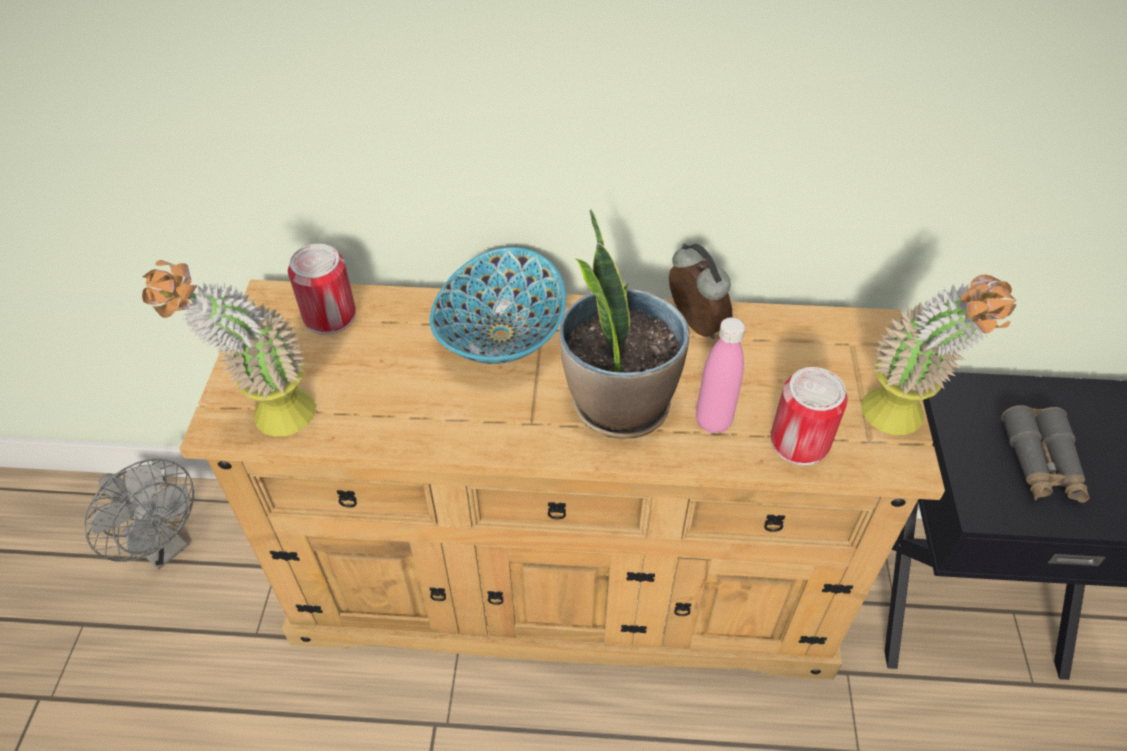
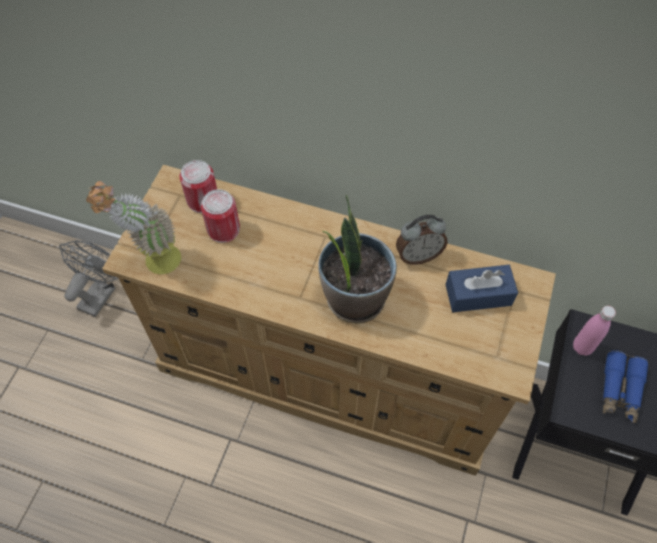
camera: 15 degrees right, 10 degrees up
(164, 547) = (100, 293): grey fan -> grey fan turned 120 degrees counterclockwise
(499, 335) = (298, 236): bowl -> none
(693, 325) = (418, 255): alarm clock -> alarm clock turned 90 degrees clockwise
(713, 421) = (407, 323): pink bottle -> pink bottle (582, 347)
(799, 442) = (453, 348): can -> can (223, 229)
(803, 360) = (478, 295): none -> blue tissue box
(900, 424) = (521, 352): potted plant -> none
(1040, 463) = (620, 390): grey binoculars -> blue binoculars

